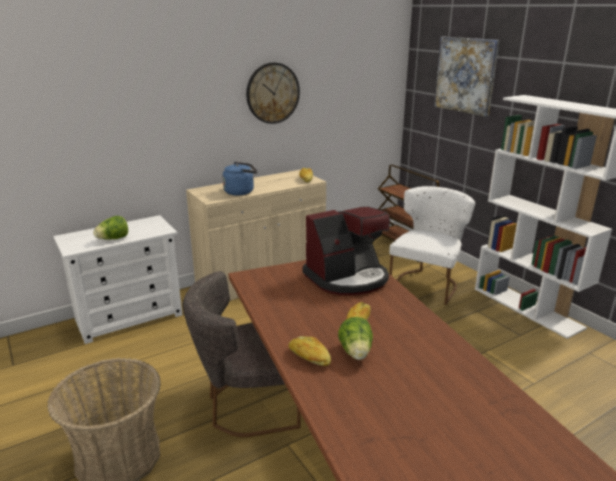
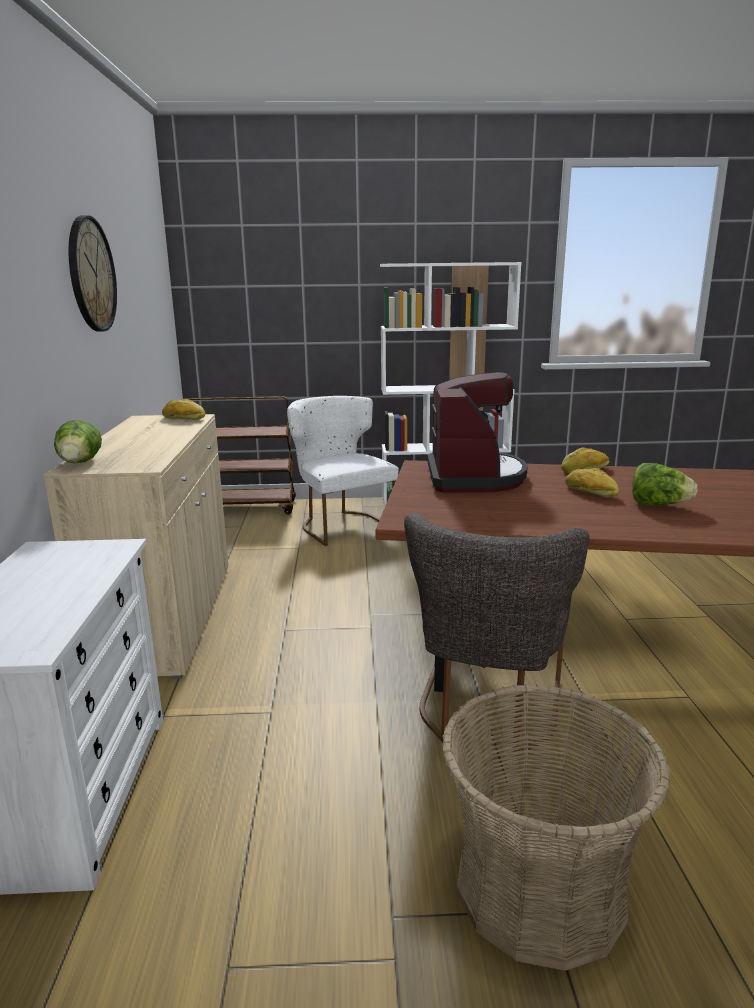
camera: 60 degrees left, 5 degrees down
(113, 239) = (64, 596): lettuce -> lettuce (79, 463)
(241, 192) = (151, 449): blue kettle -> none
(309, 358) = (660, 525): bread -> bread (585, 470)
(465, 75) = (282, 252): picture -> none

